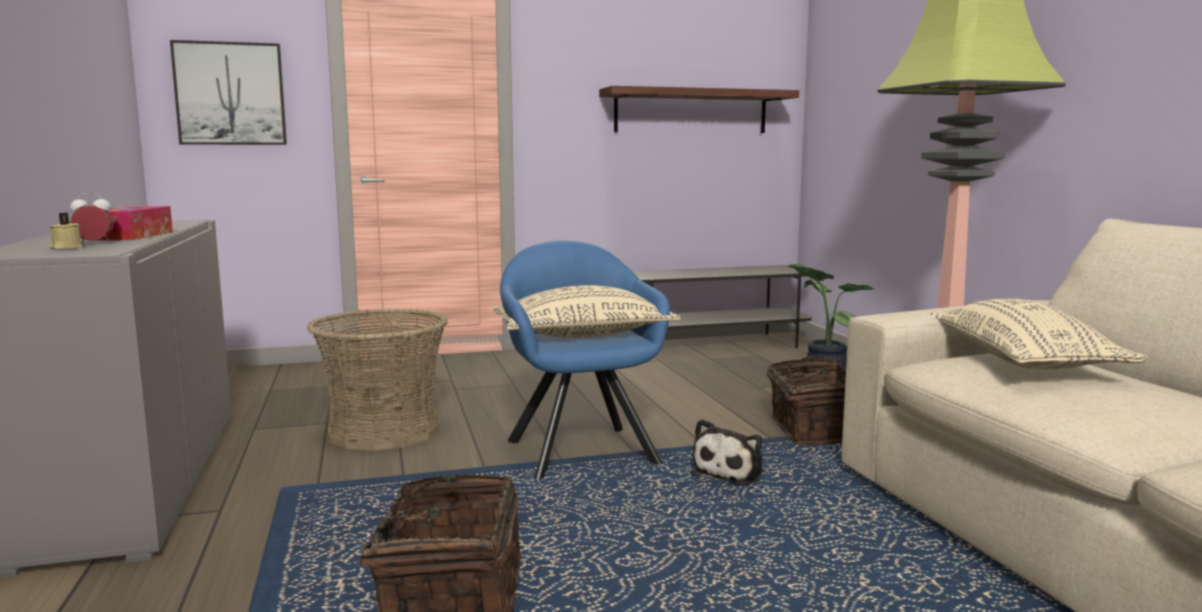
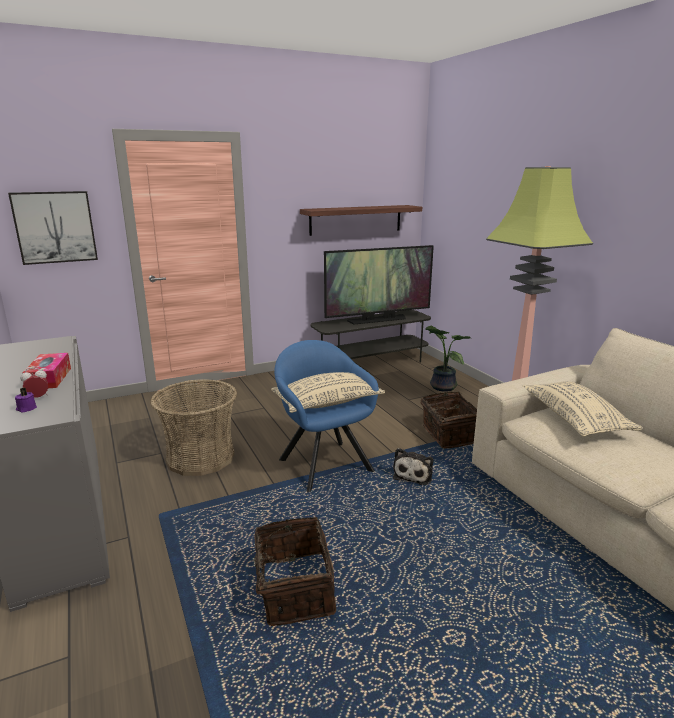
camera: 10 degrees left, 10 degrees up
(66, 248) = (26, 409): beige candle -> purple candle
(723, 272) = (377, 320): none -> television

